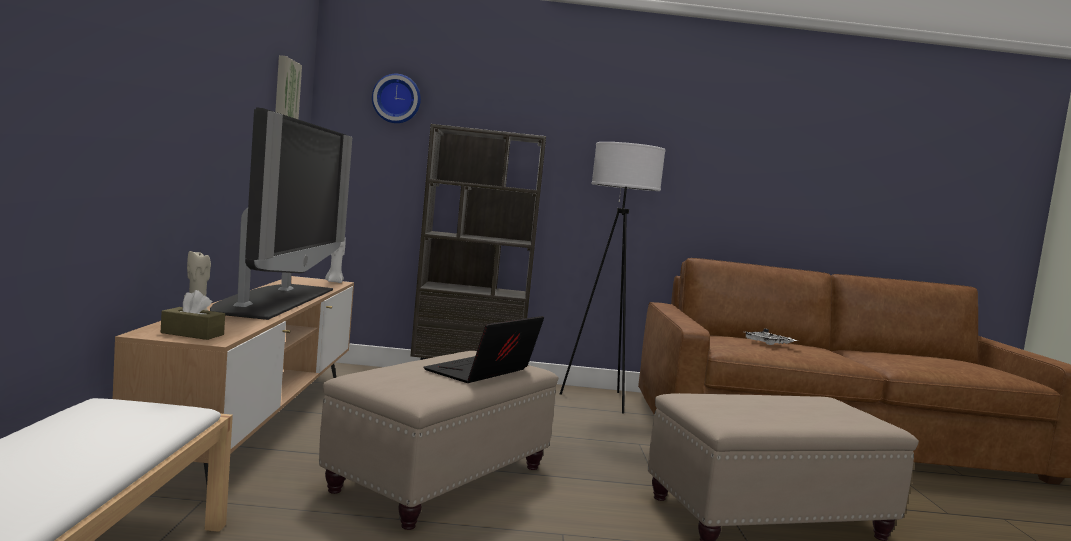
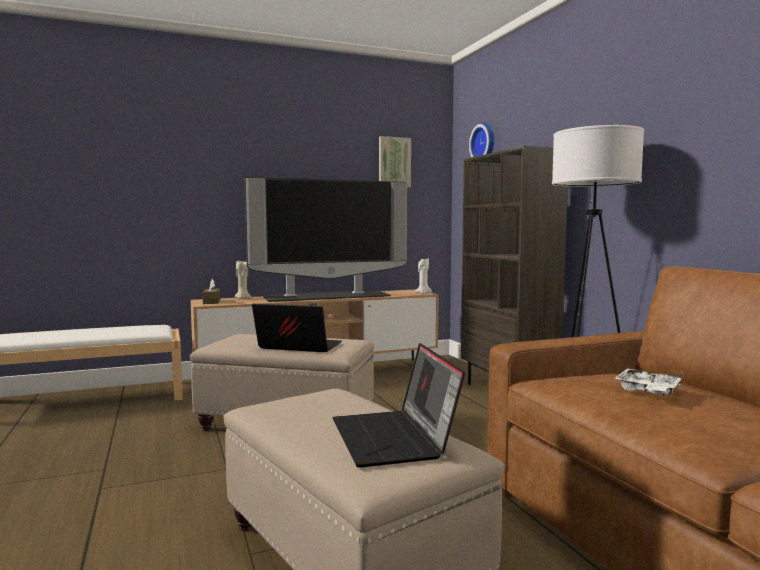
camera: 70 degrees right, 0 degrees up
(808, 406) = (394, 439): none -> laptop

